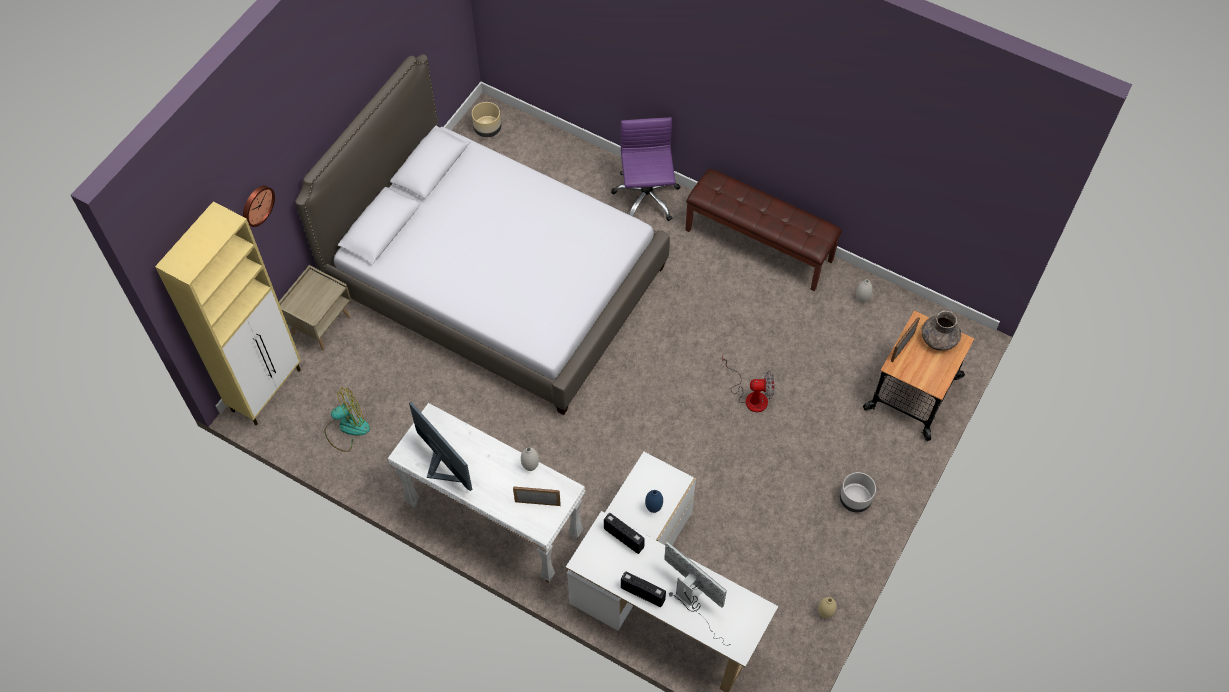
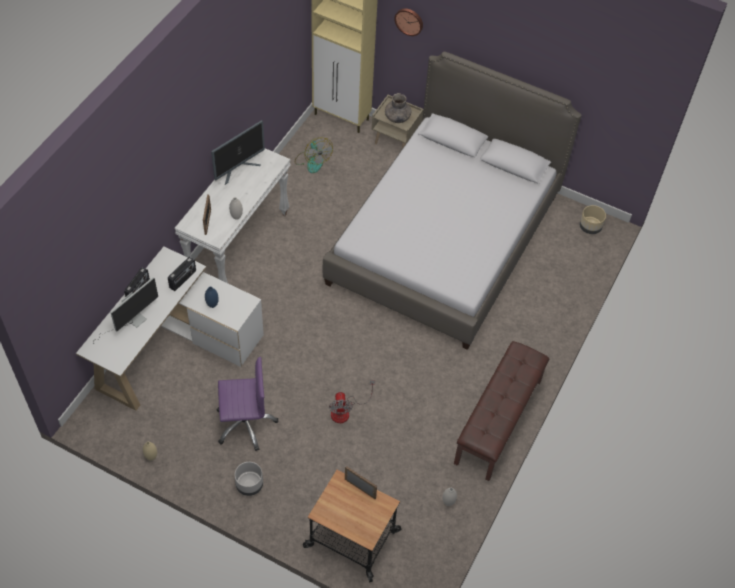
camera: 85 degrees right, 5 degrees down
(646, 198) = (536, 337): purple office chair -> purple office chair (245, 423)
(938, 339) = (369, 519): grey vase -> grey vase (397, 117)

